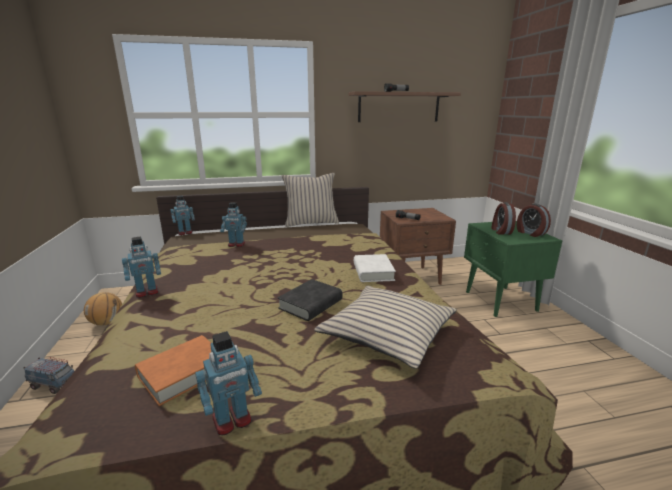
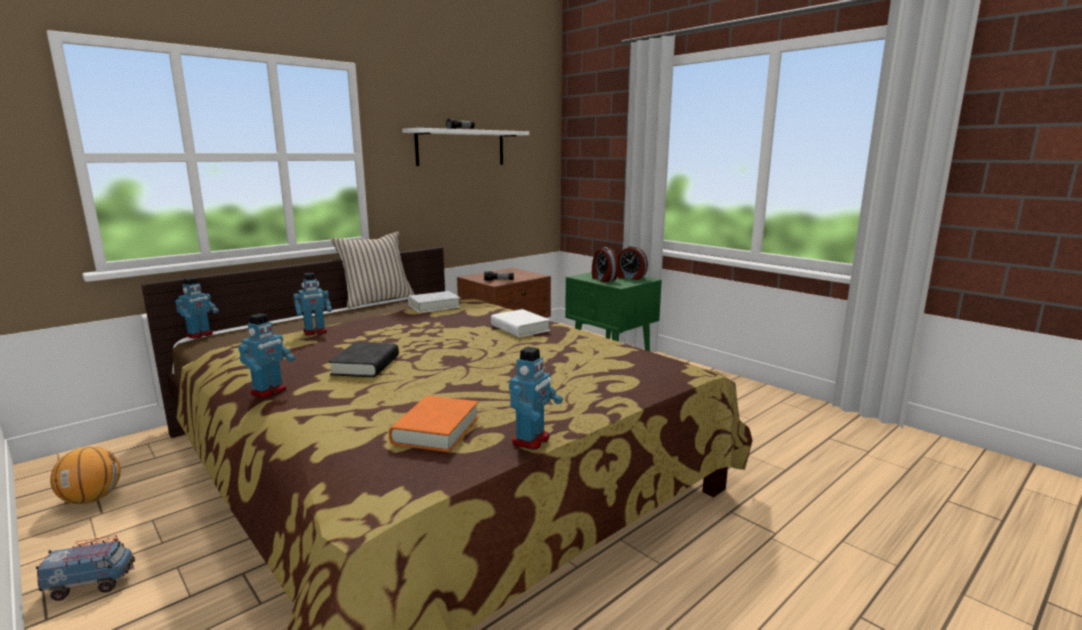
camera: 30 degrees left, 5 degrees down
(310, 304) = (491, 361): black book -> black book (366, 365)
(335, 235) = (434, 306): none -> white book
(387, 333) = (588, 365): beige pillow -> none
(399, 107) = (461, 148): brown shelf -> white shelf

